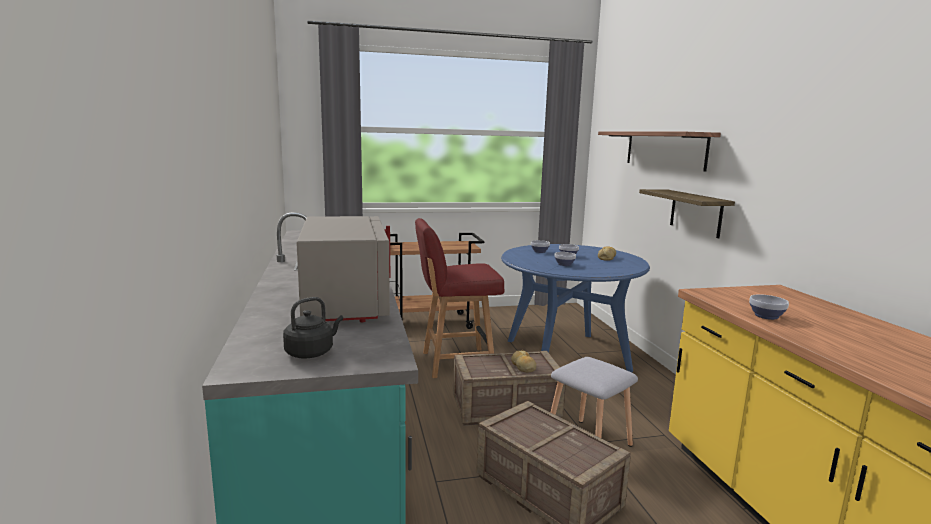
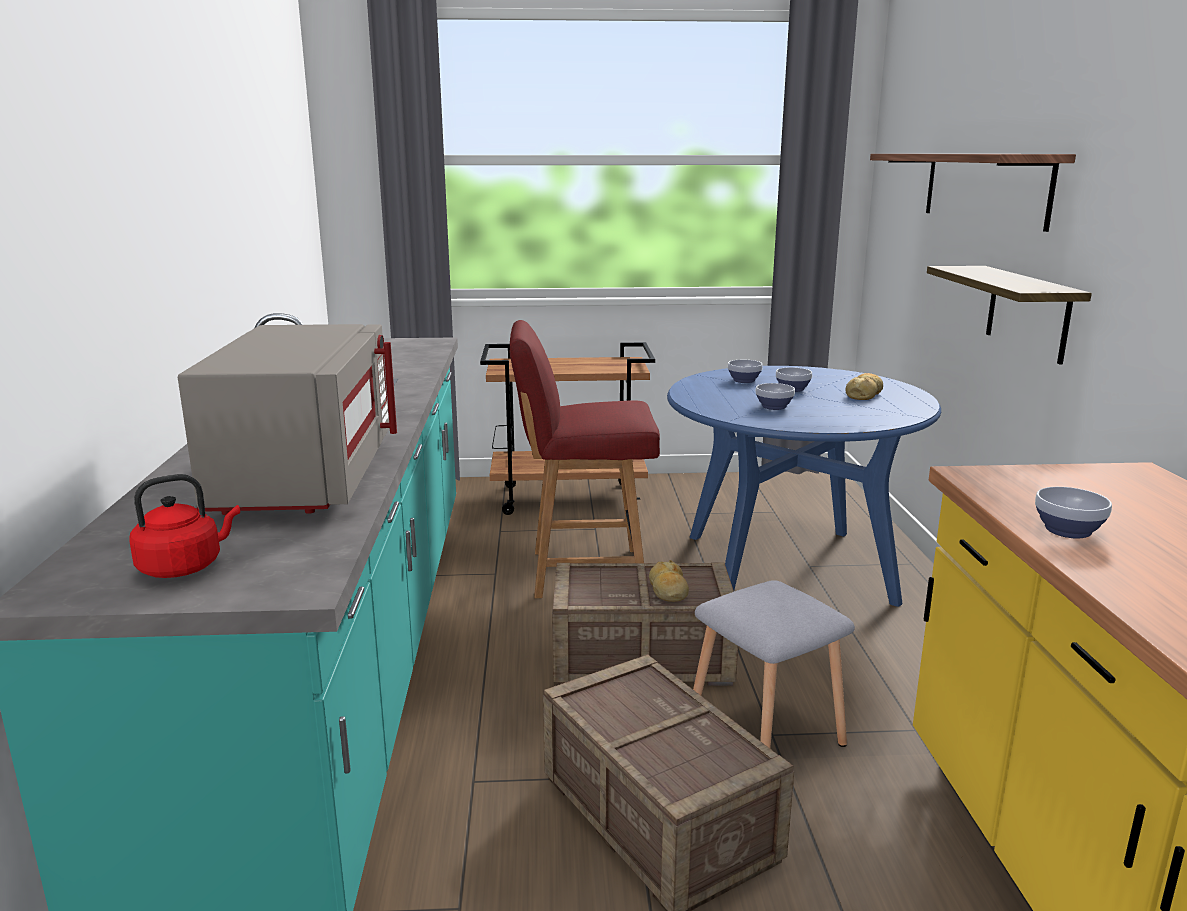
camera: 10 degrees right, 5 degrees up
(311, 352) = (185, 567): black kettle -> red kettle

